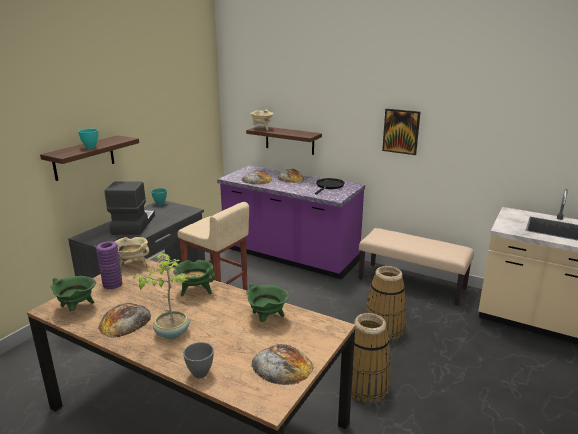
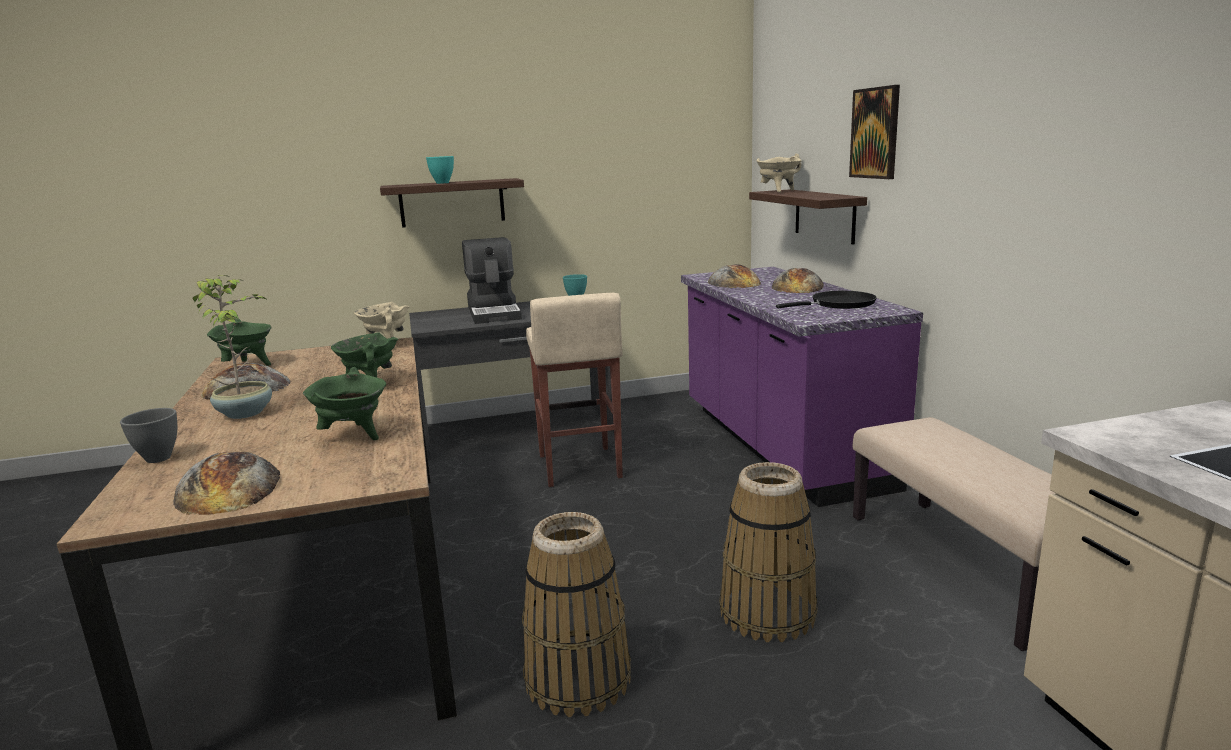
camera: 45 degrees right, 5 degrees down
(112, 284) = (324, 355): purple vase -> none
(132, 225) = (495, 313): coffee machine -> coffee machine turned 120 degrees clockwise
(401, 131) = (995, 180): picture -> picture (875, 133)

